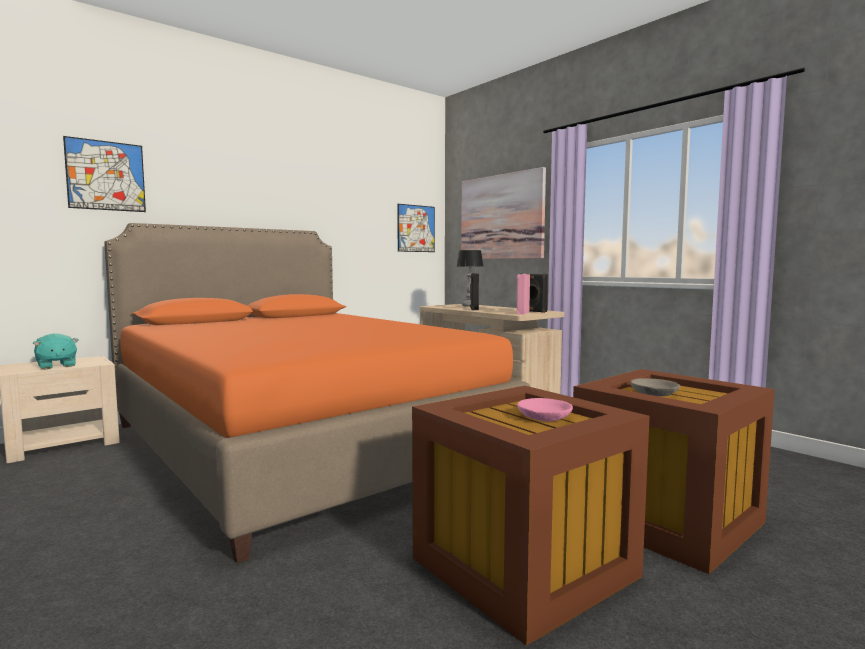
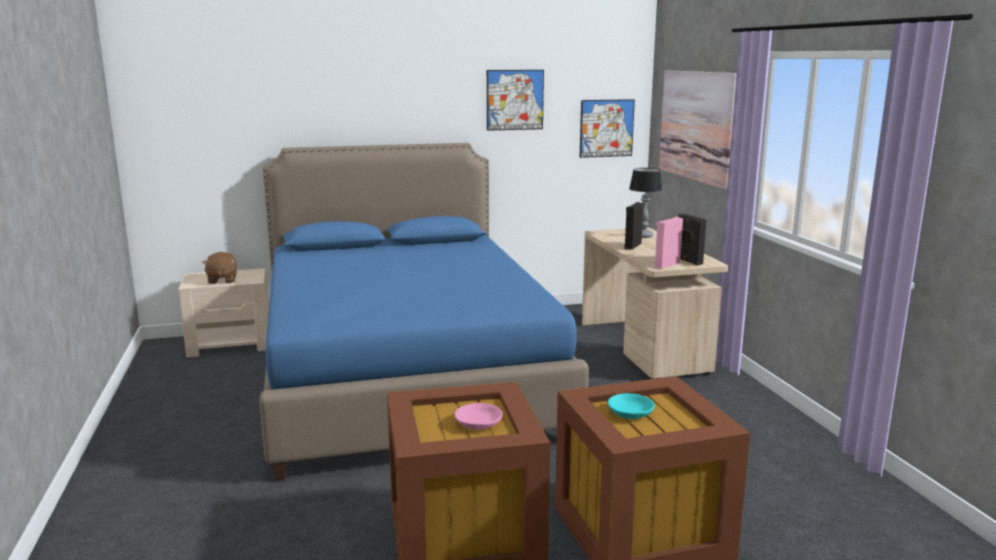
camera: 25 degrees right, 10 degrees up
(56, 366) = (222, 280): turquoise plush toy -> brown plush toy
(106, 175) = (264, 103): picture -> picture (515, 100)
(300, 443) = (404, 377): orange bed -> blue bed
(654, 394) = (629, 413): grey bowl -> turquoise bowl

